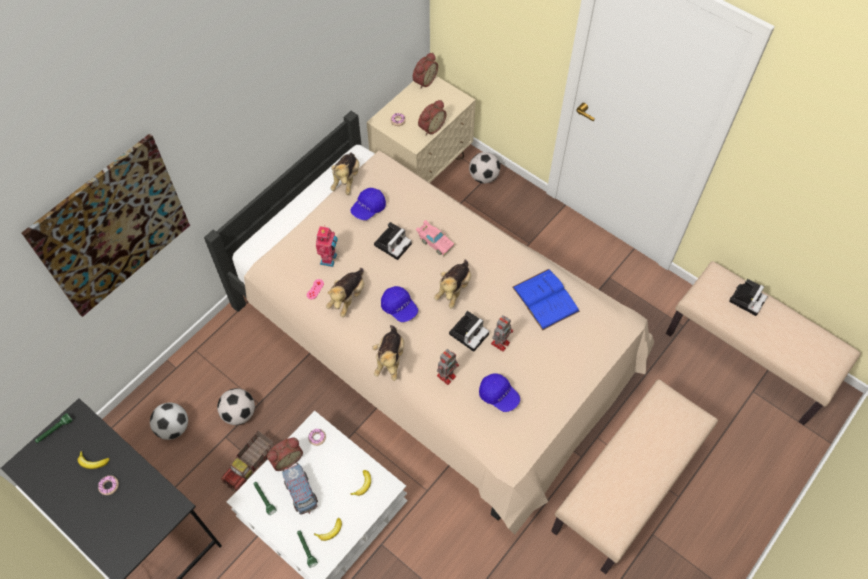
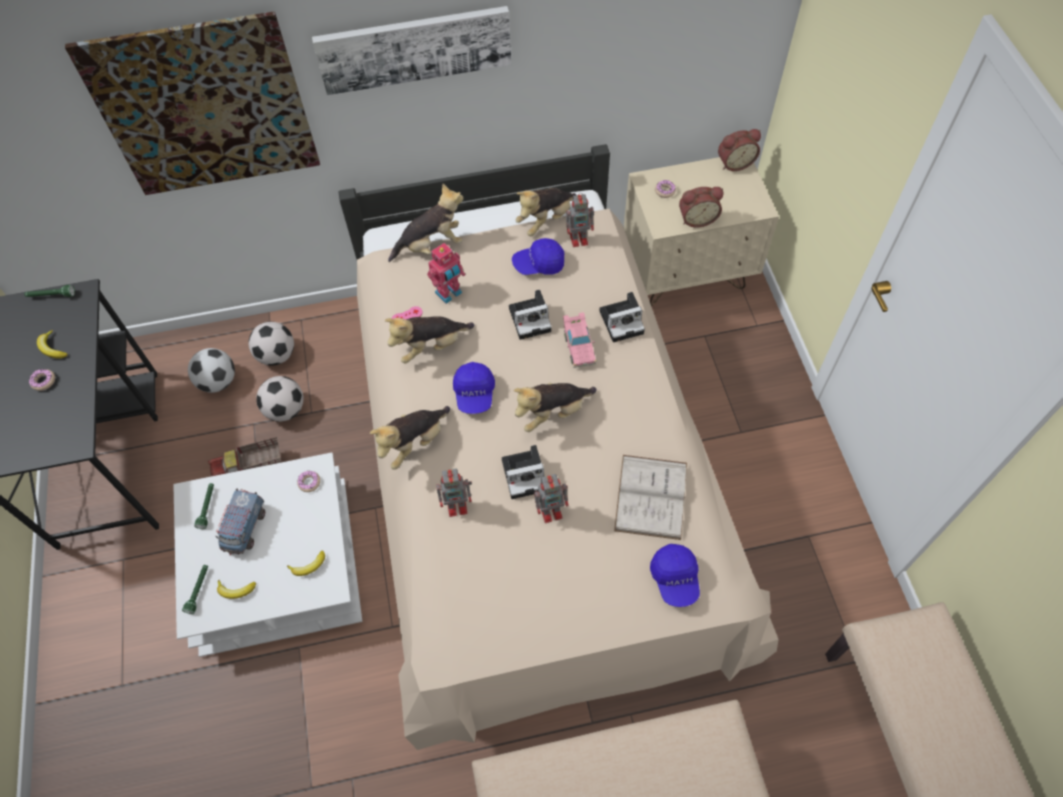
camera: 40 degrees right, 0 degrees up
(232, 110) = (414, 48): none -> picture
(286, 458) = (263, 481): alarm clock -> none
(290, 237) = (431, 245): none -> plush toy
(379, 178) = (579, 239): none -> toy robot
(484, 177) = (749, 324): football -> football (277, 355)
(499, 395) = (494, 571): blue cap -> blue cap (675, 579)
(545, 299) = (651, 496): blue book -> white book
(747, 299) = (950, 686): camera -> camera (623, 321)

